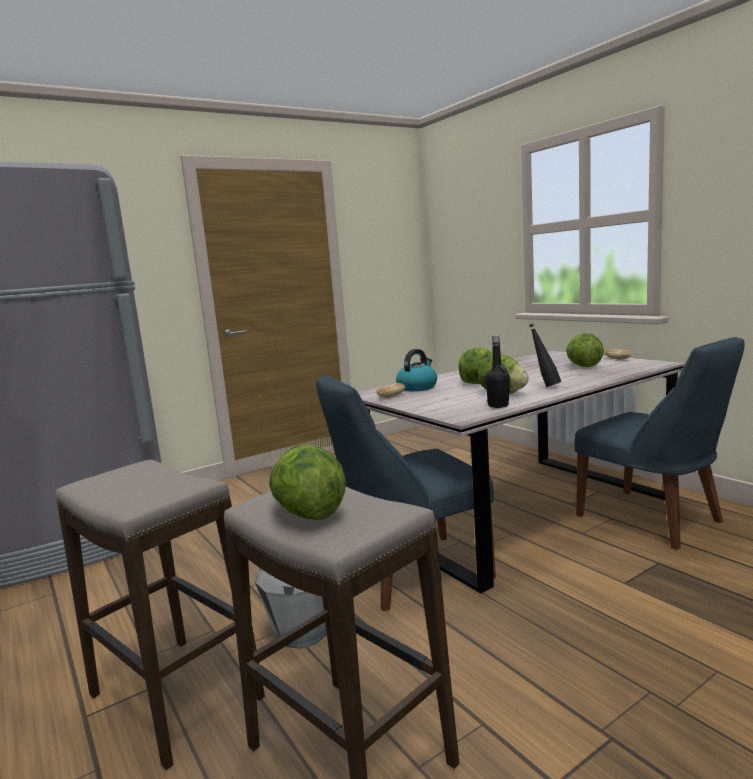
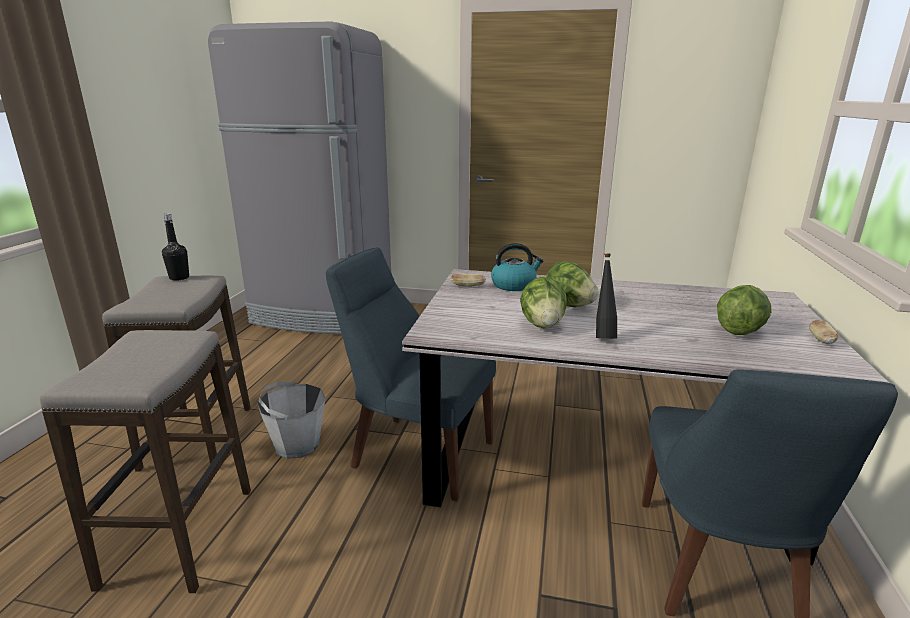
camera: 45 degrees right, 10 degrees up
(308, 514) = (124, 357): lettuce -> none
(498, 405) = (491, 336): black bottle -> black bottle (179, 278)

